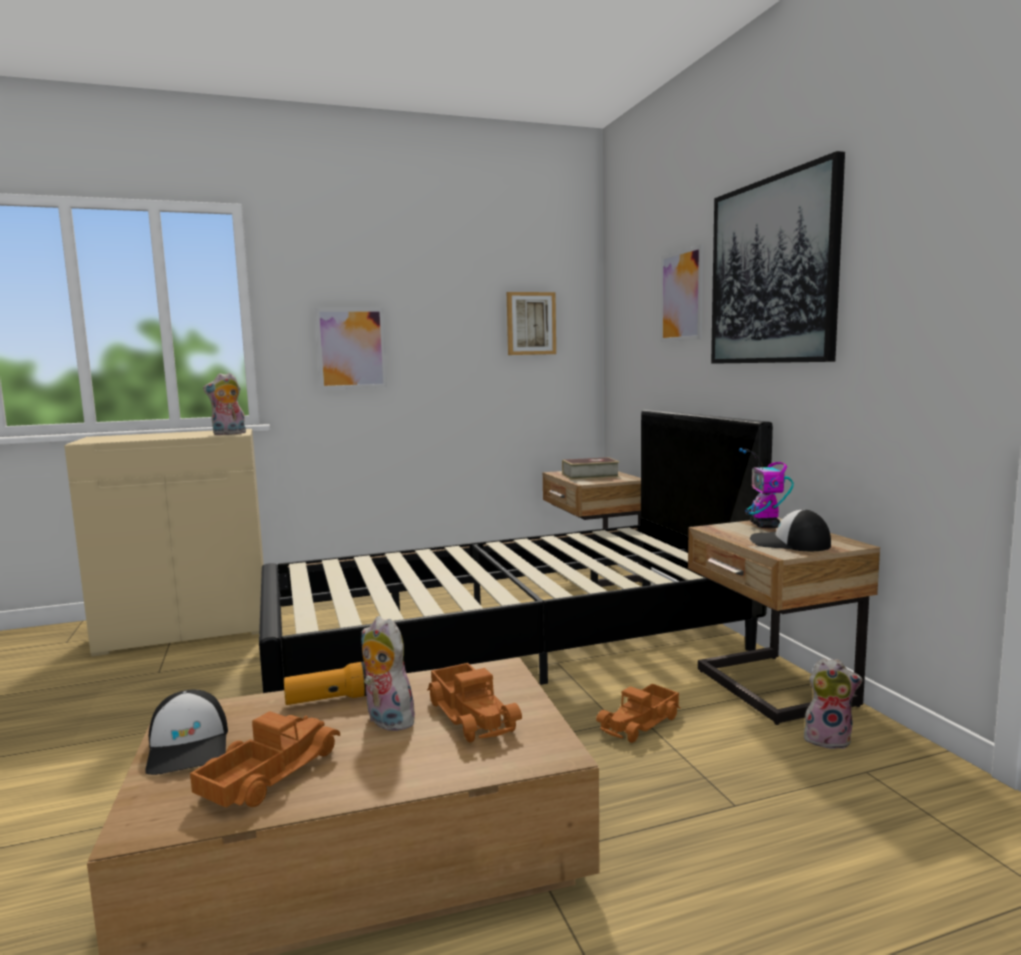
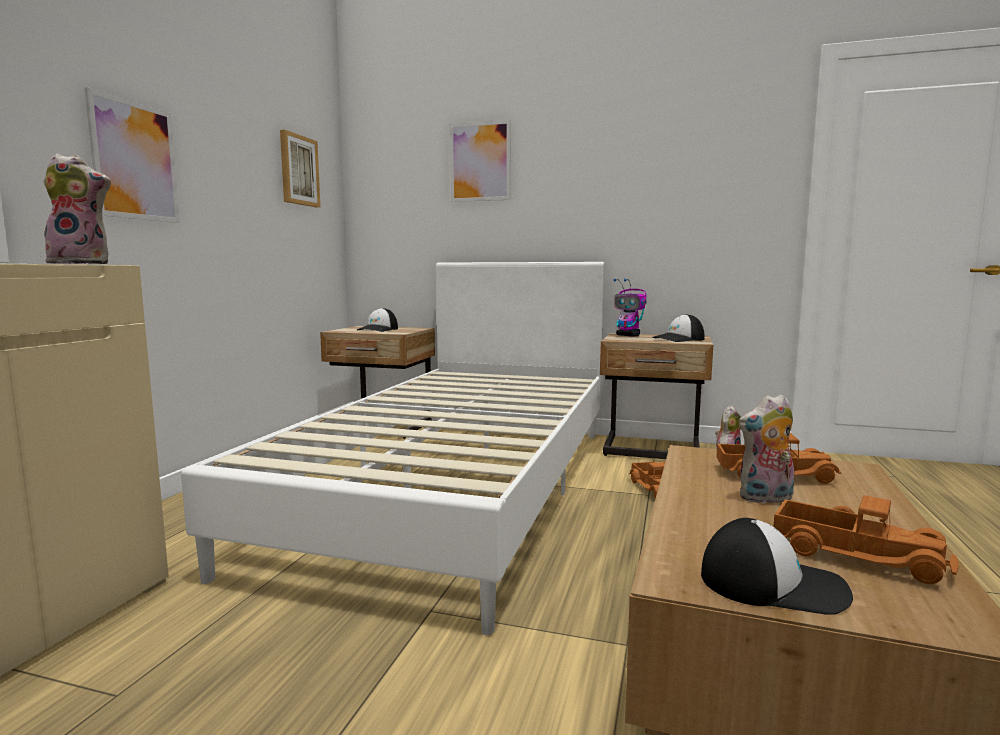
camera: 55 degrees left, 0 degrees up
(228, 434) = (83, 264): plush toy -> plush toy turned 105 degrees counterclockwise
(268, 773) = (857, 554): toy truck -> toy truck turned 150 degrees clockwise
(331, 700) = (698, 509): flashlight -> none
(506, 644) = (459, 486): black bed -> white bed
(590, 476) = (378, 329): book -> cap
(772, 272) = (597, 150): picture -> none

